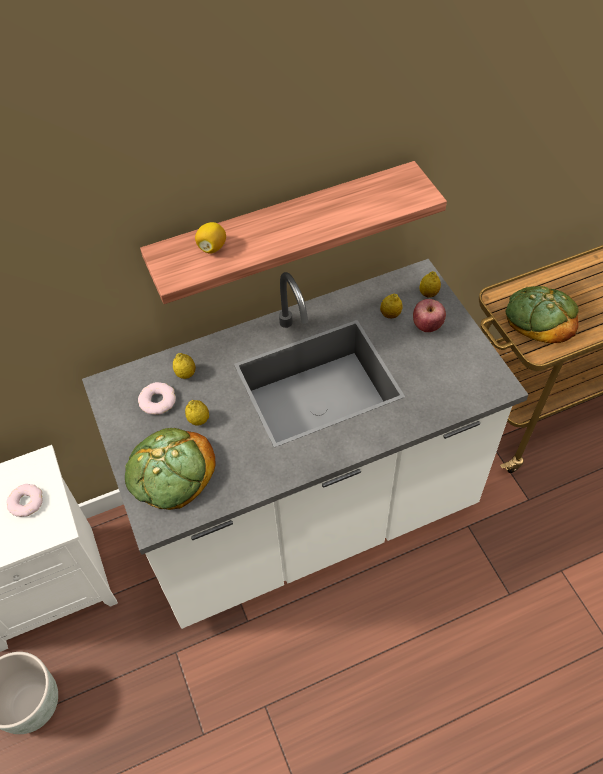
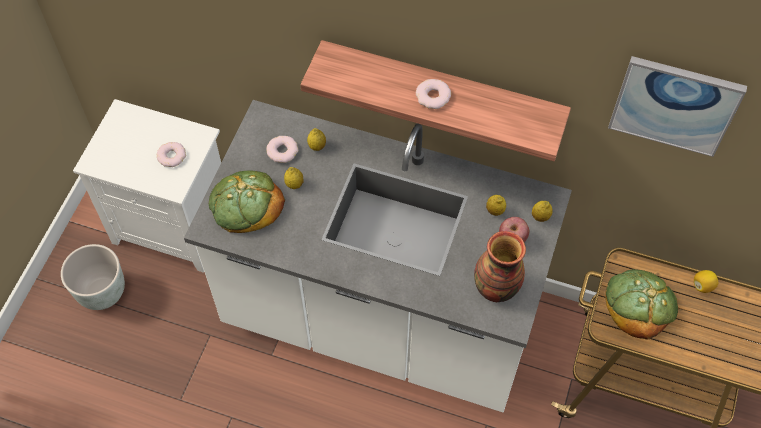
camera: 40 degrees right, 5 degrees up
(212, 247) = (363, 73): lemon -> lemon (702, 285)
(296, 225) = (433, 96): none -> donut
(457, 371) = (495, 288): none -> vase
(509, 91) = (674, 105): none -> picture

